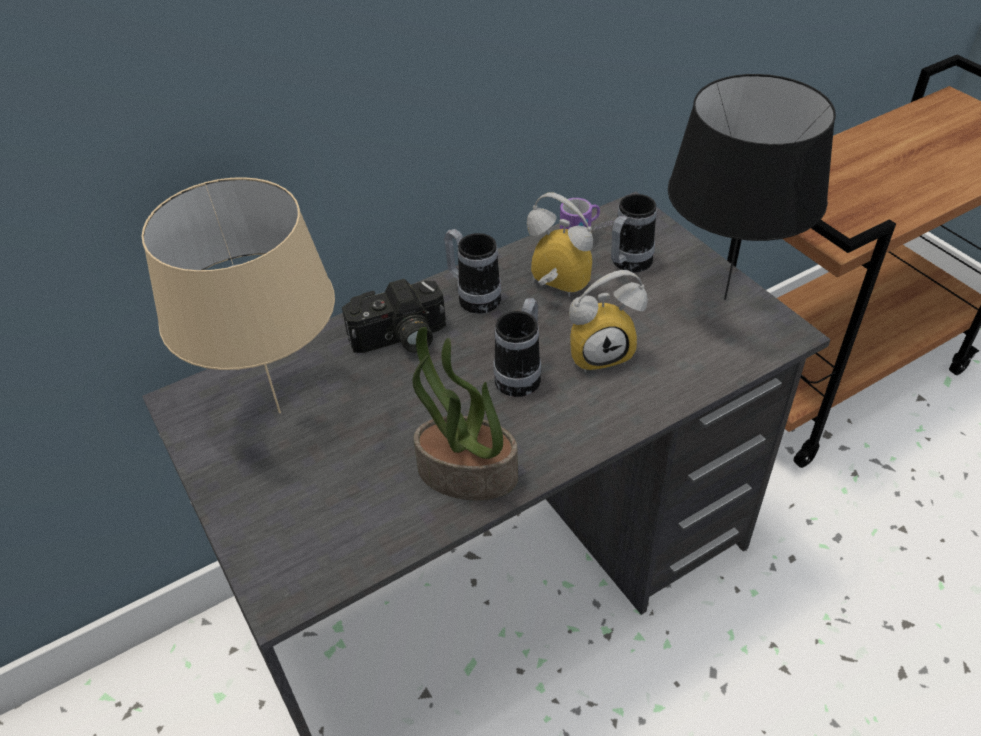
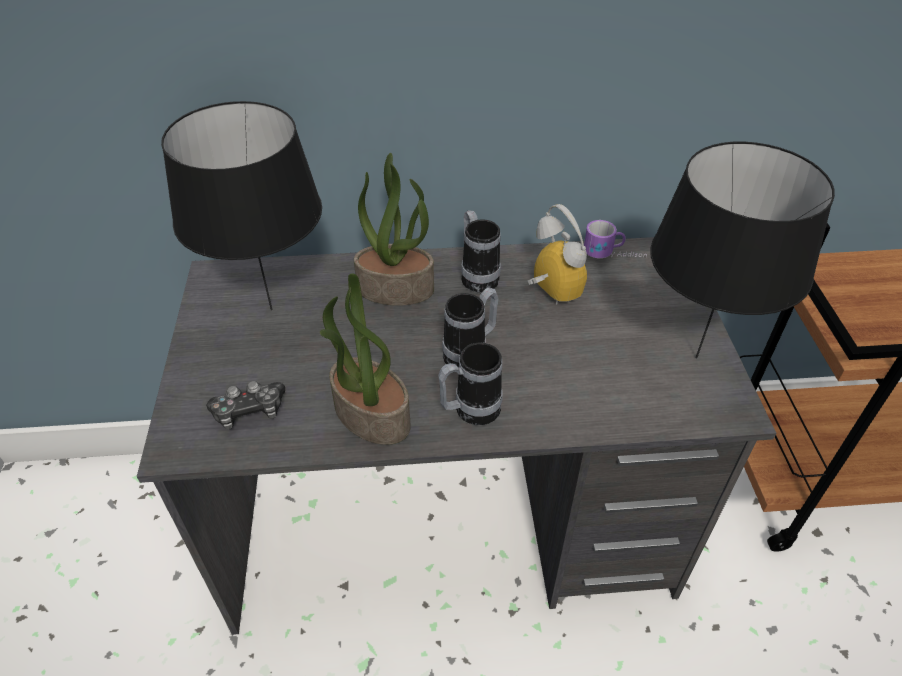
camera: 25 degrees right, 0 degrees up
(278, 412) = (270, 309): beige table lamp -> black table lamp
(336, 525) = (249, 411): none -> game controller
(400, 339) = (396, 288): camera -> potted plant
(600, 351) = (550, 360): alarm clock -> none
(627, 265) = (626, 296): mug -> mug (469, 411)

